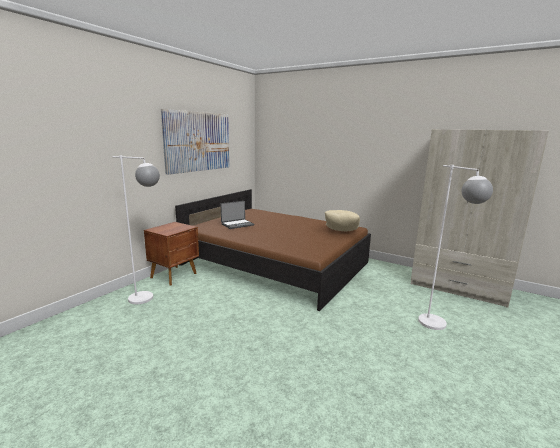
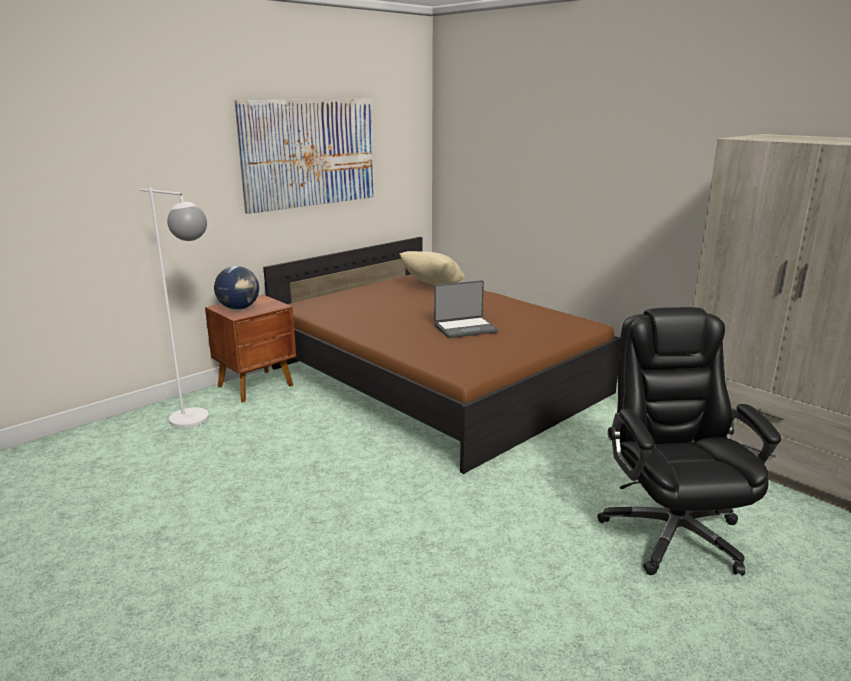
camera: 15 degrees right, 5 degrees up
(166, 229) = (239, 308): none -> globe
(237, 224) = (369, 305): laptop -> laptop (465, 328)
(341, 232) = (550, 332): beige pillow -> beige pillow (432, 287)
(439, 327) = (671, 532): white floor lamp -> black office chair

